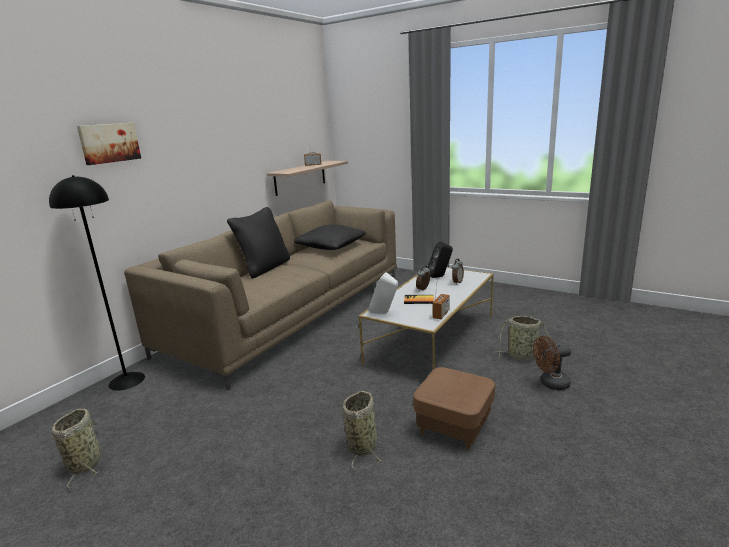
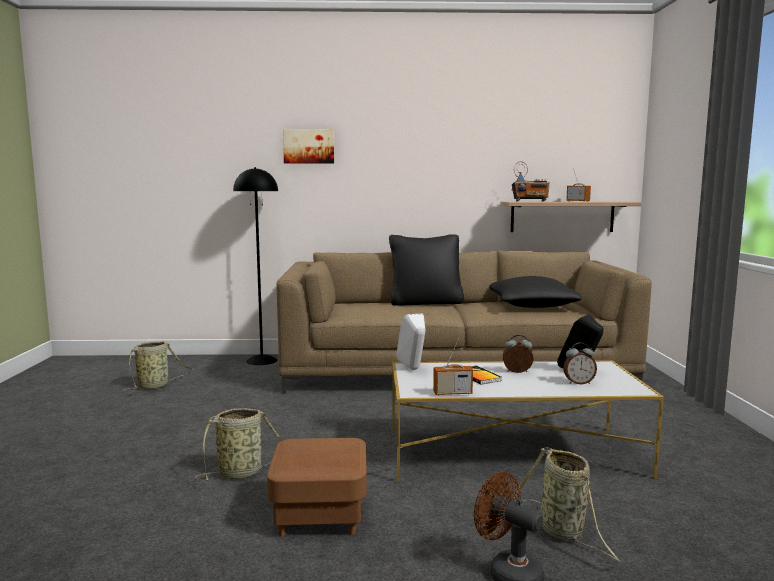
camera: 55 degrees right, 10 degrees down
(293, 170) = (530, 201): none -> radio

